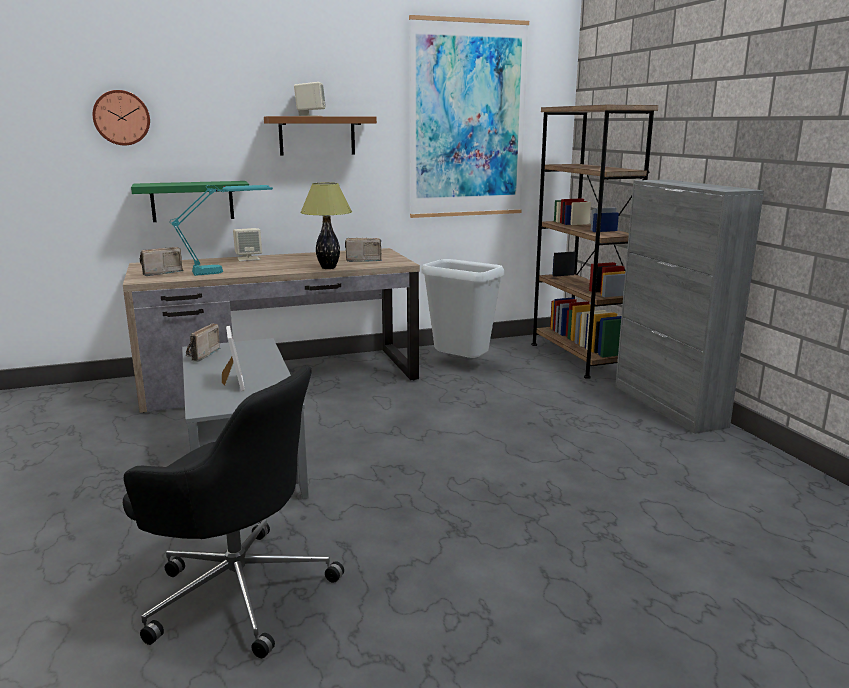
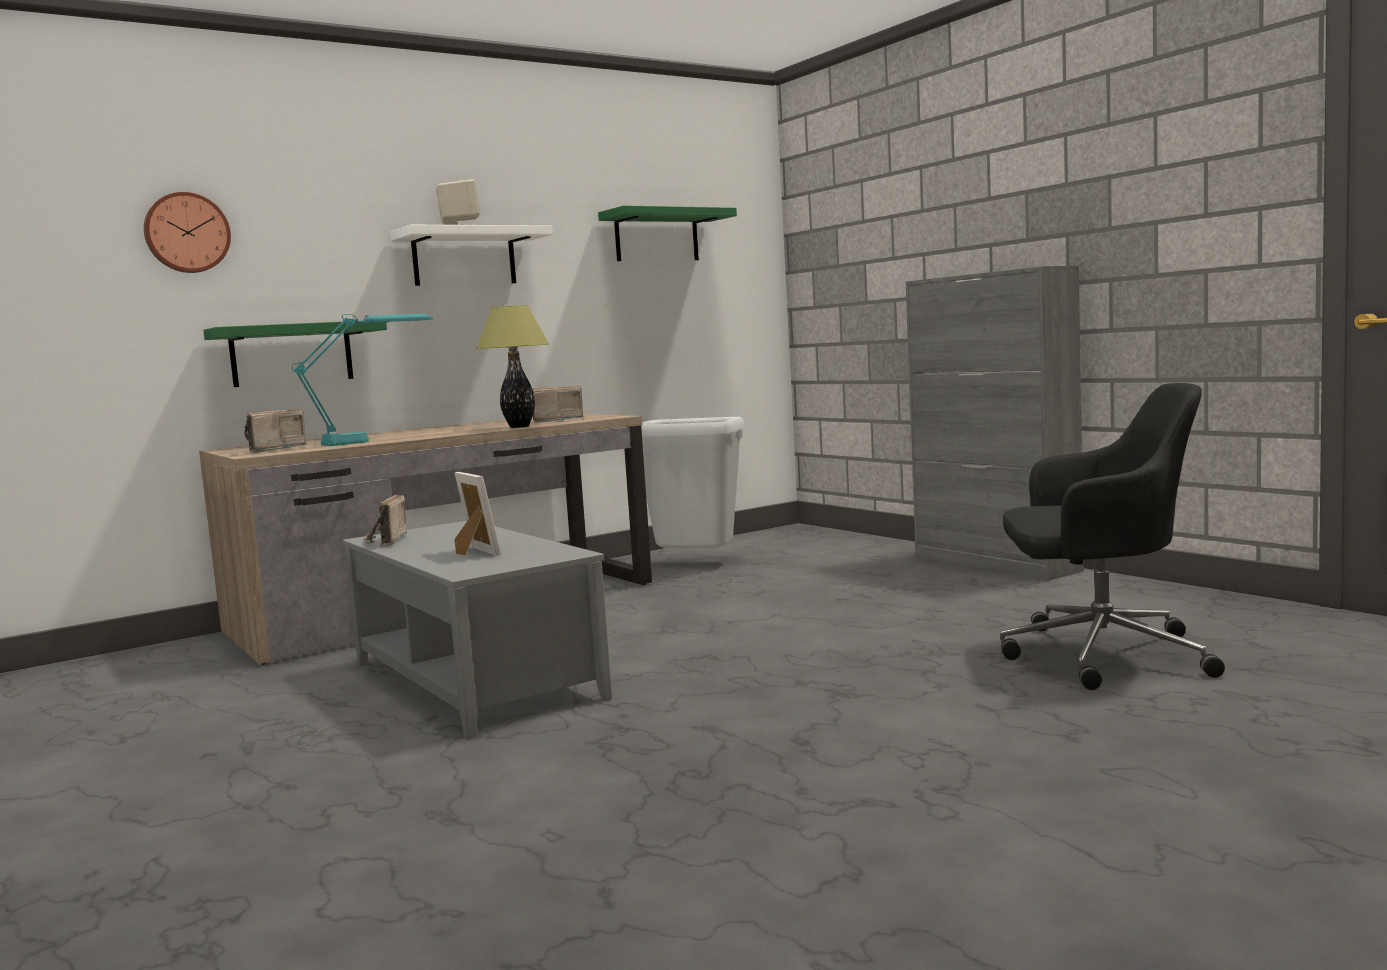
camera: 15 degrees left, 10 degrees down
(237, 590) = (602, 786): black office chair -> black office chair (1099, 655)
(248, 259) = (383, 433): beige speaker -> none
(317, 135) = (464, 258): brown shelf -> white shelf
(467, 120) = (656, 237): picture -> green shelf
(578, 357) = (844, 541): brown bookcase -> none

